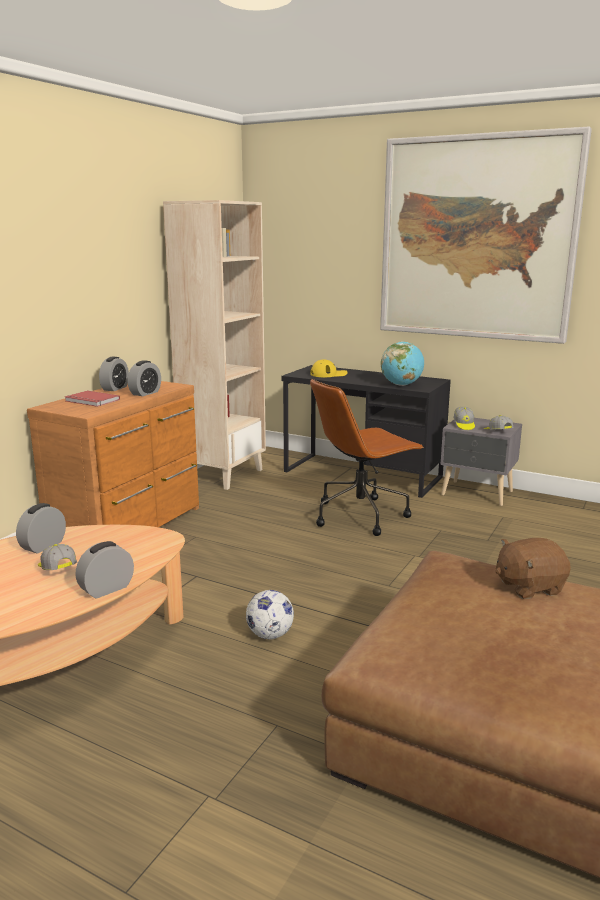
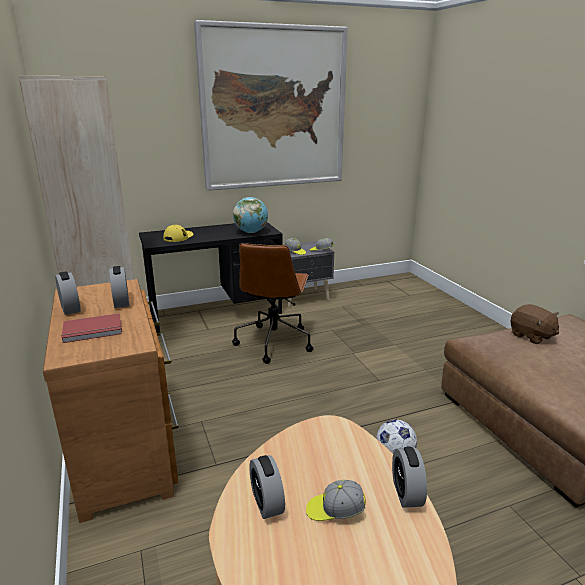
camera: 50 degrees left, 5 degrees up
(528, 586) = (531, 336): brown plush toy -> brown plush toy turned 60 degrees counterclockwise

